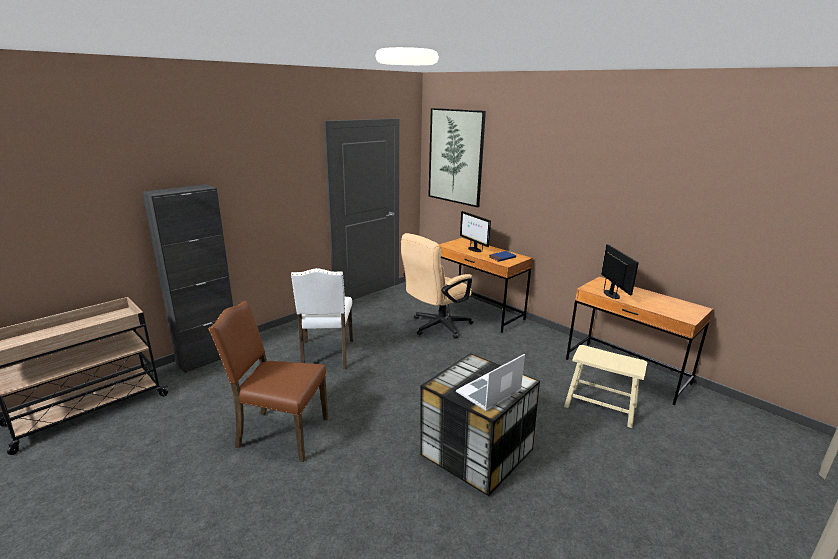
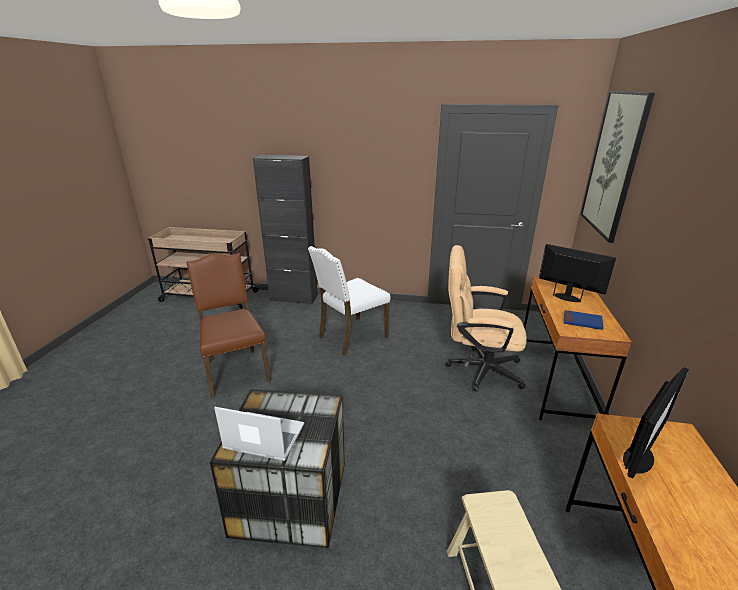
camera: 55 degrees right, 5 degrees up
(474, 249) = (567, 297): monitor -> monitor turned 105 degrees clockwise

